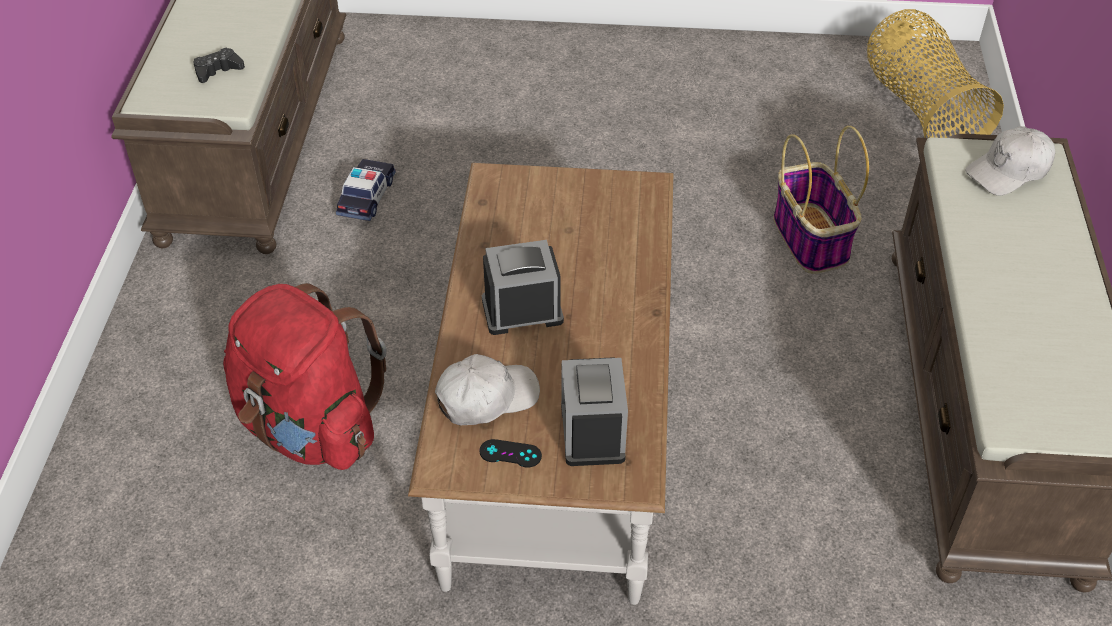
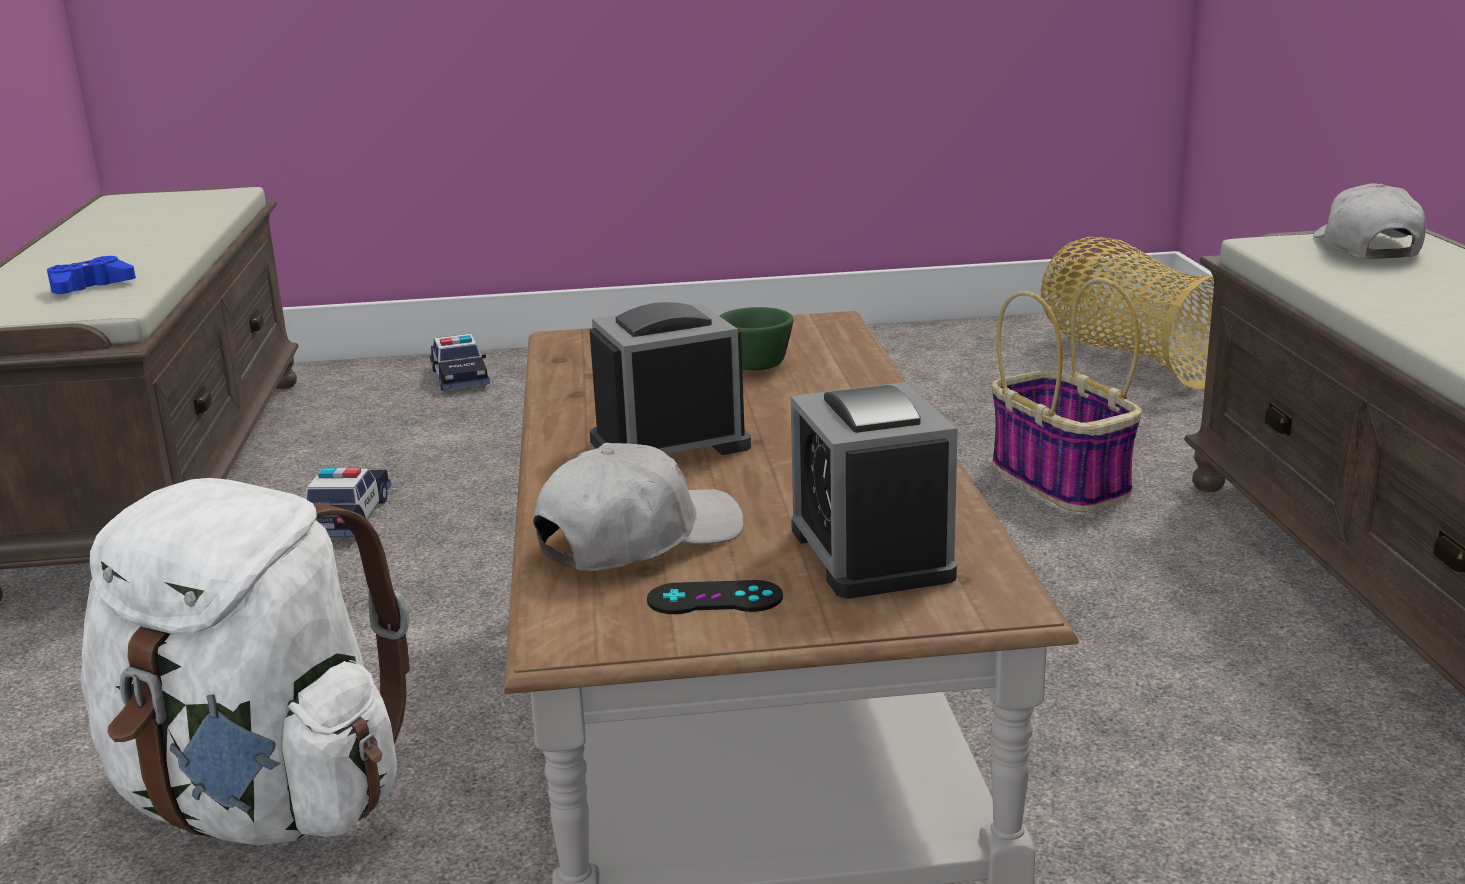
camera: 10 degrees left, 25 degrees down
(218, 70) = (90, 287): black game controller -> blue game controller
(310, 428) = (262, 803): red backpack -> white backpack
(452, 50) = (460, 377): none -> toy car
(590, 226) = (752, 361): none -> green cup
(1009, 171) = (1365, 248): white cap -> white cap turned 135 degrees clockwise

